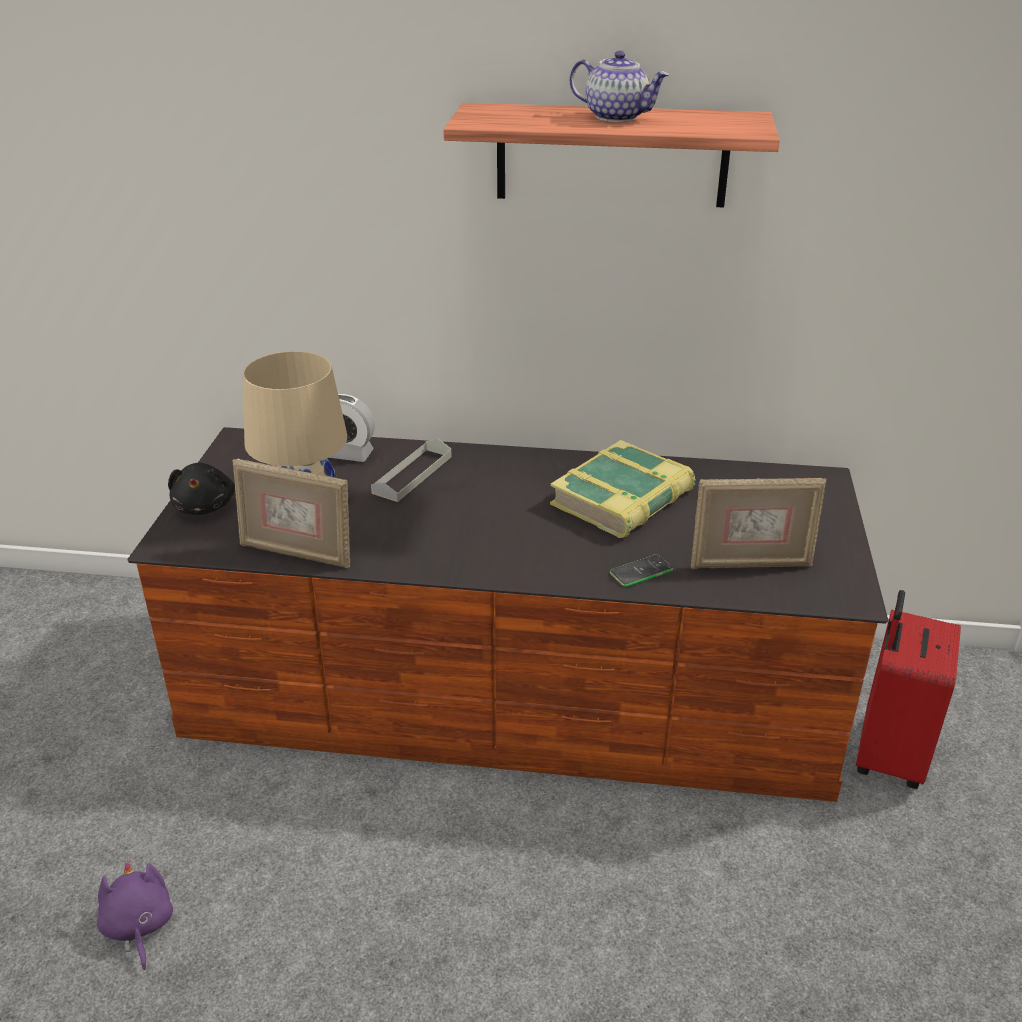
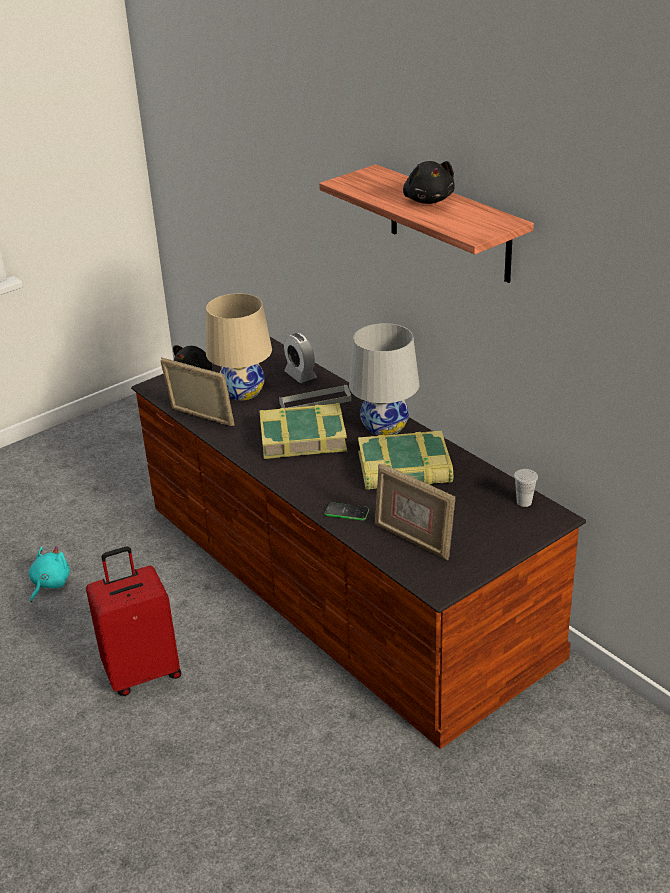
camera: 45 degrees right, 0 degrees up
(138, 926) = (49, 584): purple plush toy -> turquoise plush toy
(297, 553) = (201, 418): picture frame -> picture frame turned 150 degrees clockwise
(460, 517) = (302, 437): none -> book
(531, 467) = (384, 426): none -> white table lamp
(617, 117) = (428, 200): teapot -> black plush toy
(778, 477) = (524, 502): none -> white cup
(887, 755) = (513, 748): red suitcase -> red suitcase (142, 672)

